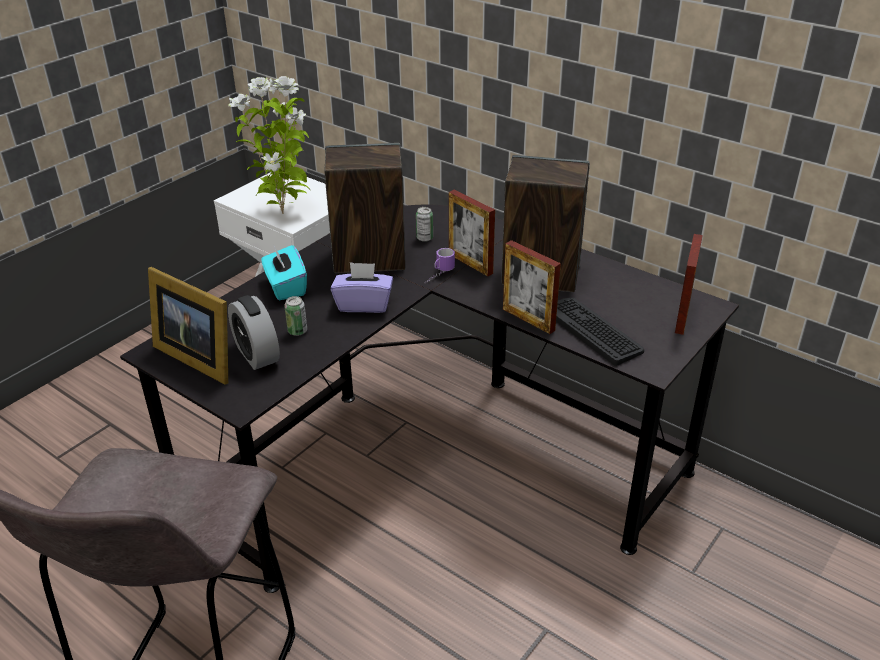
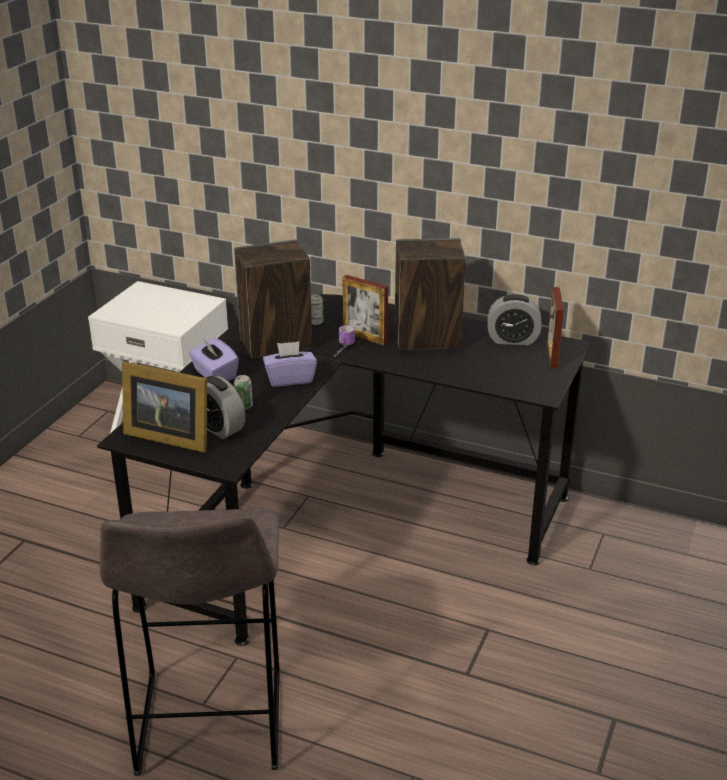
camera: 15 degrees left, 5 degrees down
(284, 212) = (162, 319): potted plant -> none
(286, 287) = (214, 374): turquoise tissue box -> purple tissue box
(528, 319) = (432, 373): picture frame -> none
(593, 330) = (487, 374): keyboard -> none
(641, 289) = (512, 340): none -> alarm clock

